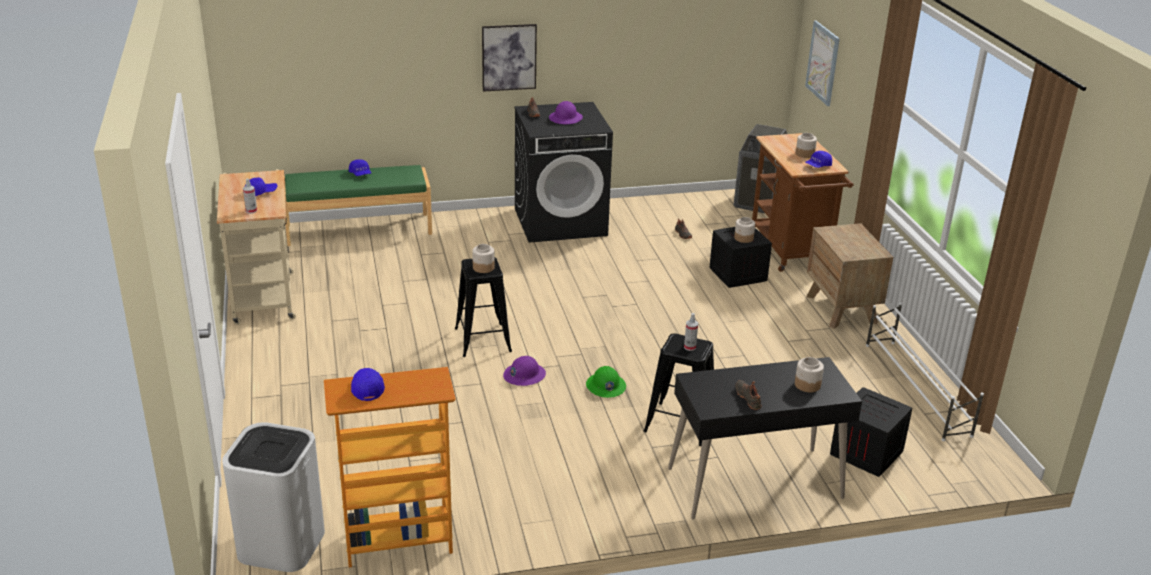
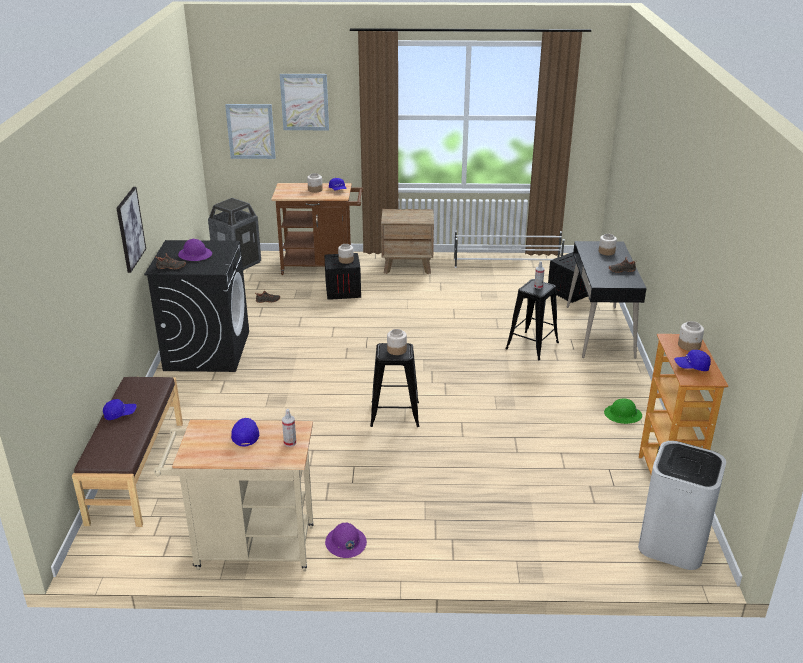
camera: 75 degrees left, 0 degrees up
(358, 229) = (136, 470): green bench -> brown bench
(421, 389) = (689, 345): none -> jar
(524, 375) = (455, 400): purple hard hat -> purple hard hat (345, 543)
(605, 386) = (479, 367): green hard hat -> green hard hat (623, 415)
(858, 49) = (304, 102): none -> picture

